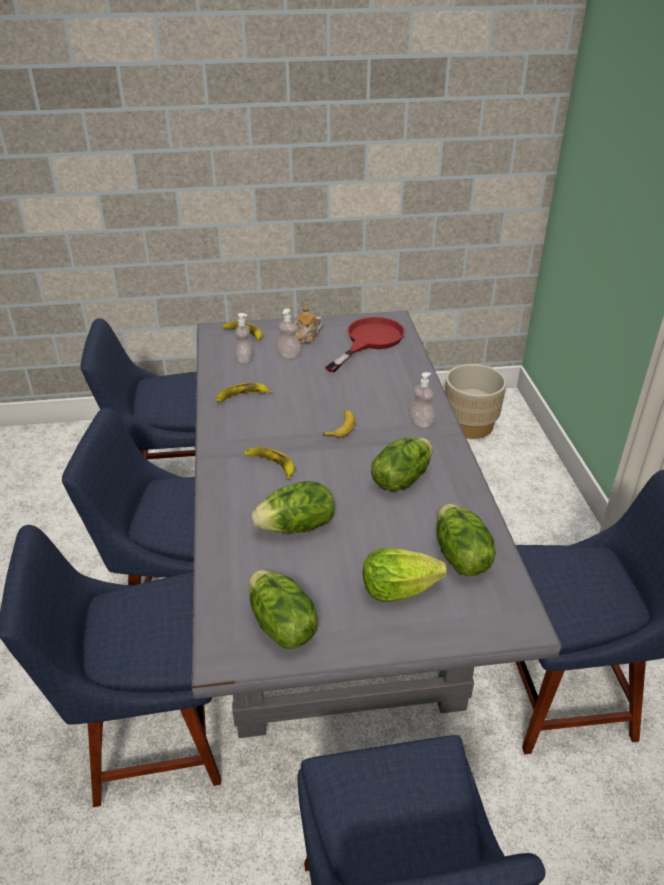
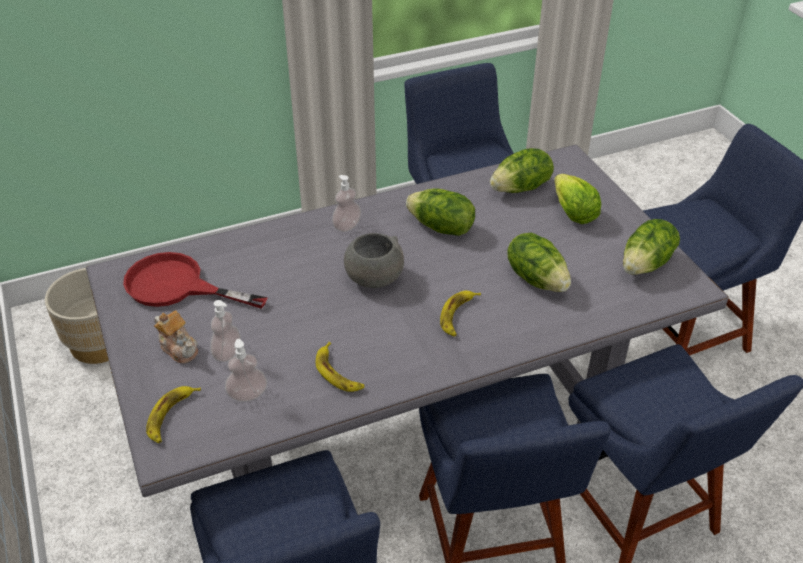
camera: 105 degrees left, 5 degrees up
(341, 427) = (373, 278): banana -> grey bowl

